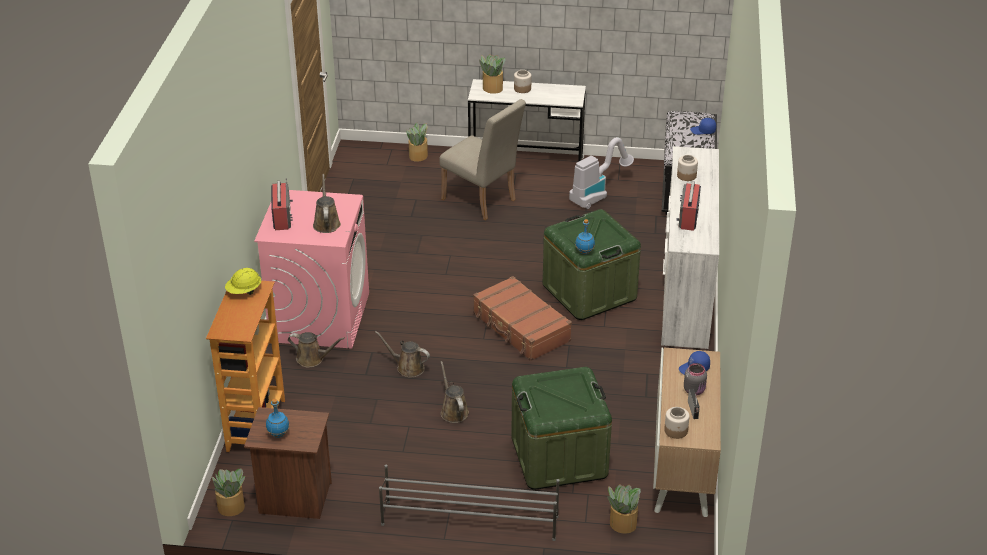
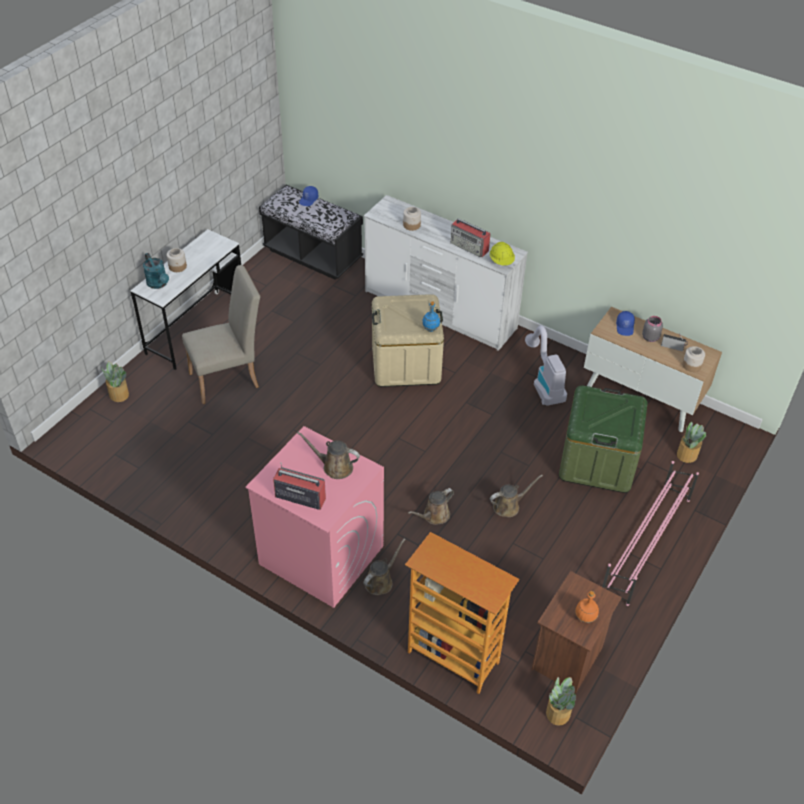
camera: 65 degrees left, 10 degrees up
(244, 291) = (434, 560): yellow hard hat -> yellow hard hat (501, 262)
(278, 434) = (585, 618): blue bottle -> orange bottle
(453, 411) = (508, 506): brown watering can -> brown watering can turned 150 degrees clockwise
(469, 520) = (646, 544): grey shoe rack -> pink shoe rack
(492, 88) = (159, 284): potted plant -> turquoise watering can
(521, 328) = (426, 422): brown suitcase -> none
(589, 292) = (406, 363): green storage box -> beige storage box
(597, 194) = (276, 305): vacuum cleaner -> vacuum cleaner (543, 383)

